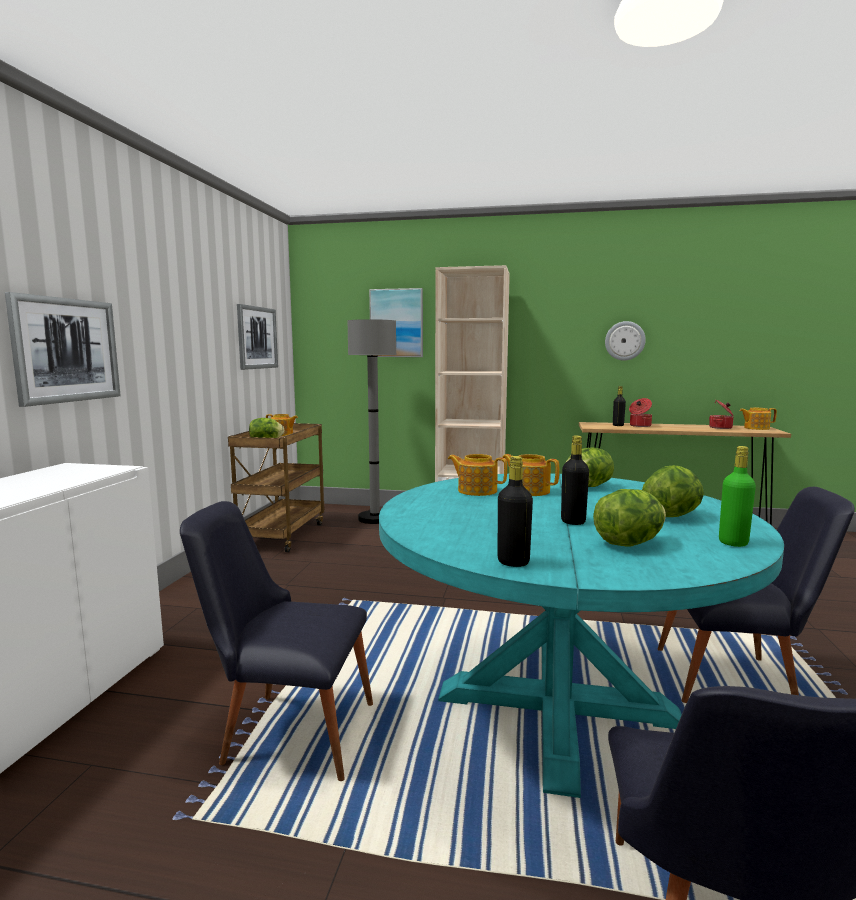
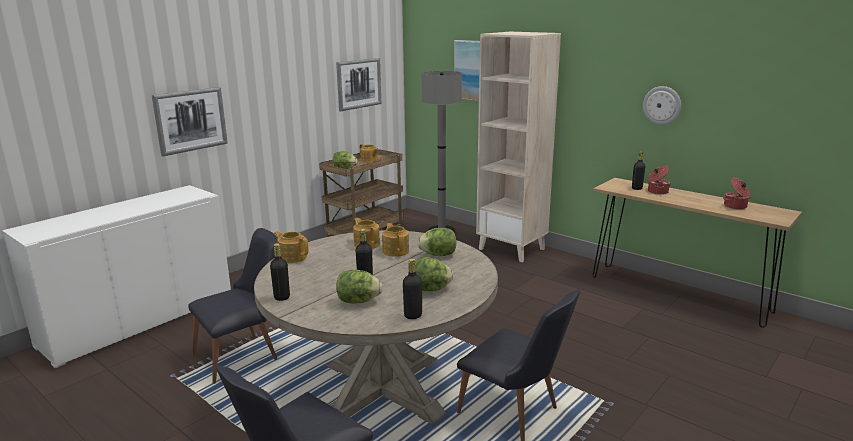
camera: 30 degrees right, 10 degrees up
(286, 729) = (244, 355): black chair -> black chair turned 105 degrees clockwise
(557, 706) = (382, 389): turquoise dining table -> beige dining table
(733, 542) = (413, 315): green bottle -> black bottle
(756, 428) = (773, 213): teapot -> teapot (292, 257)

